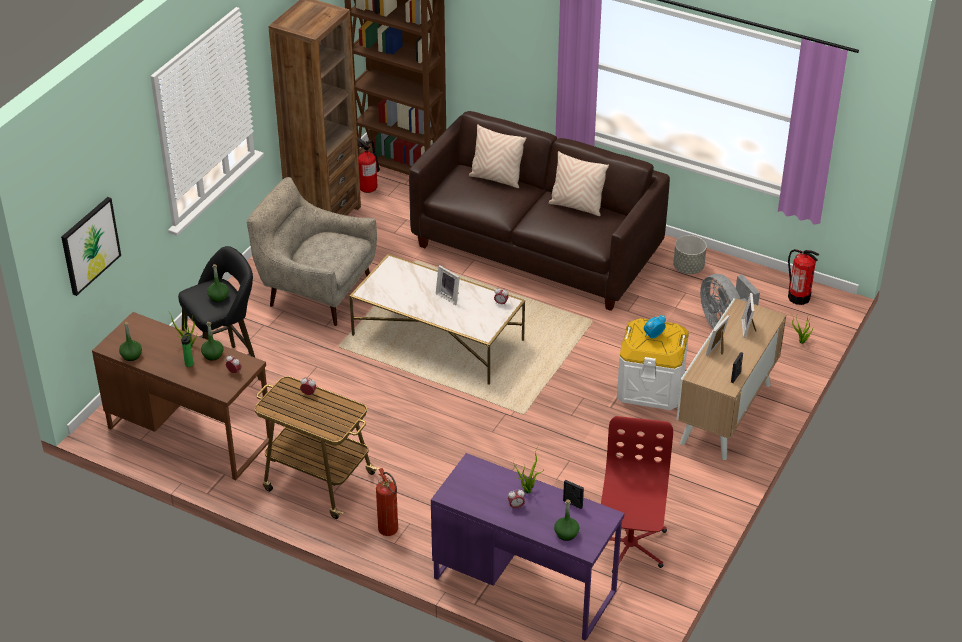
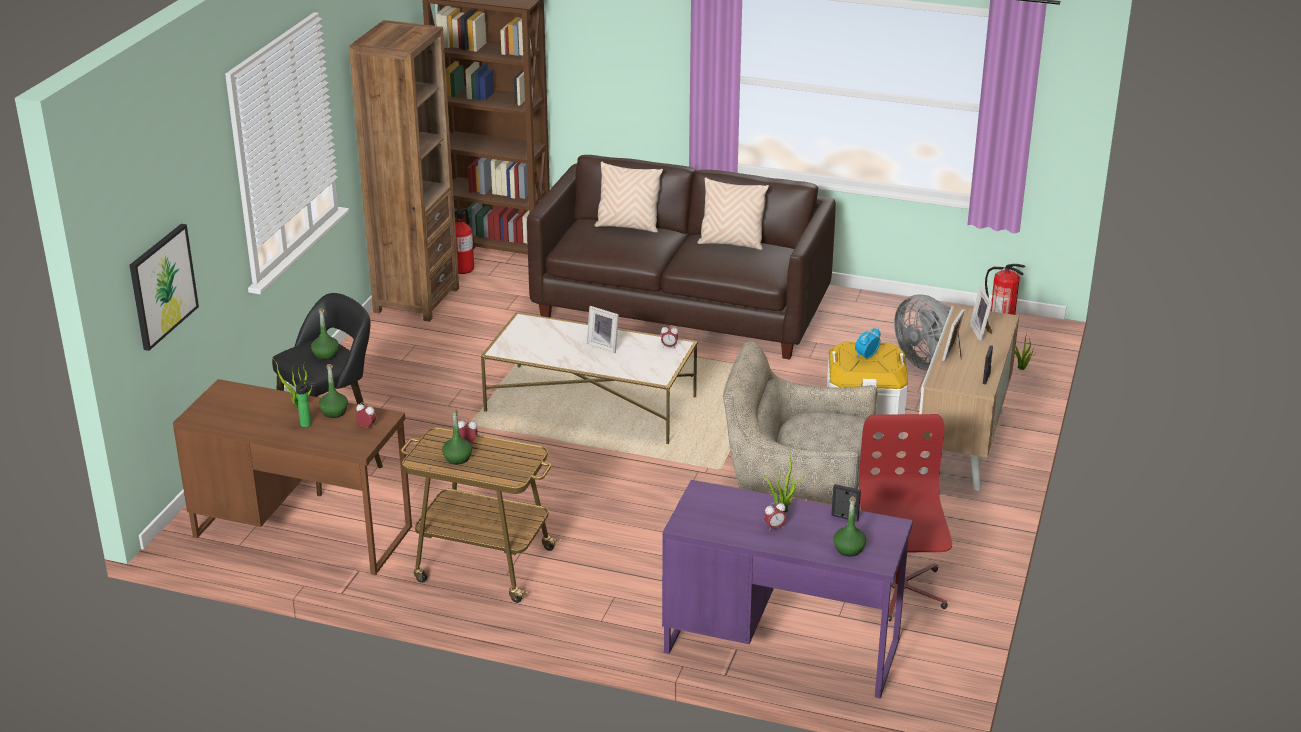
camera: 10 degrees left, 10 degrees down
(131, 355) = (227, 423): green bottle -> green bottle (457, 458)
(316, 291) = (426, 373): beige armchair -> beige armchair (795, 497)
(390, 532) = (592, 609): fire extinguisher -> none
(688, 268) = (864, 311): grey planter -> none

